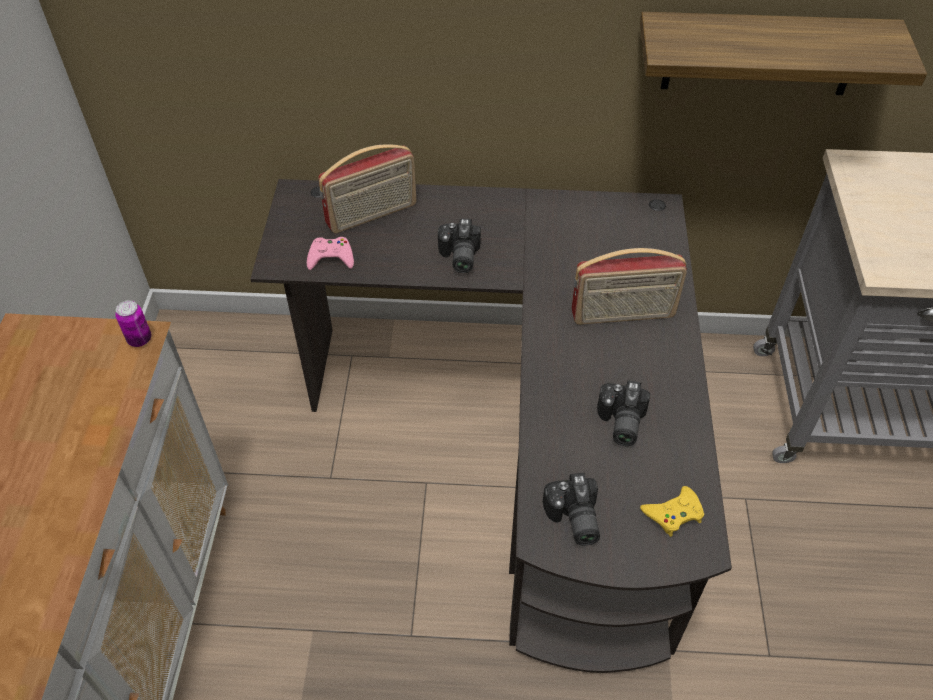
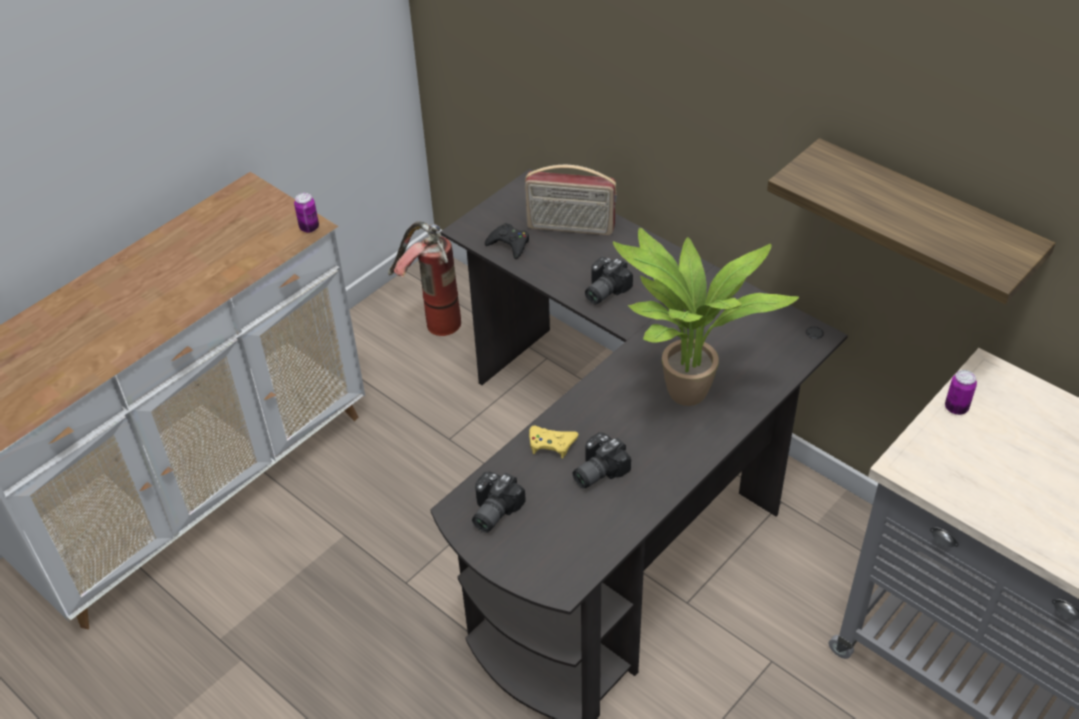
camera: 40 degrees right, 5 degrees down
(214, 378) = (430, 320): none -> fire extinguisher
(331, 257) = (509, 244): pink game controller -> black game controller
(623, 315) = (685, 399): radio -> potted plant
(673, 514) = (567, 552): yellow game controller -> yellow game controller (551, 444)
(865, 203) = (956, 408): none -> can

